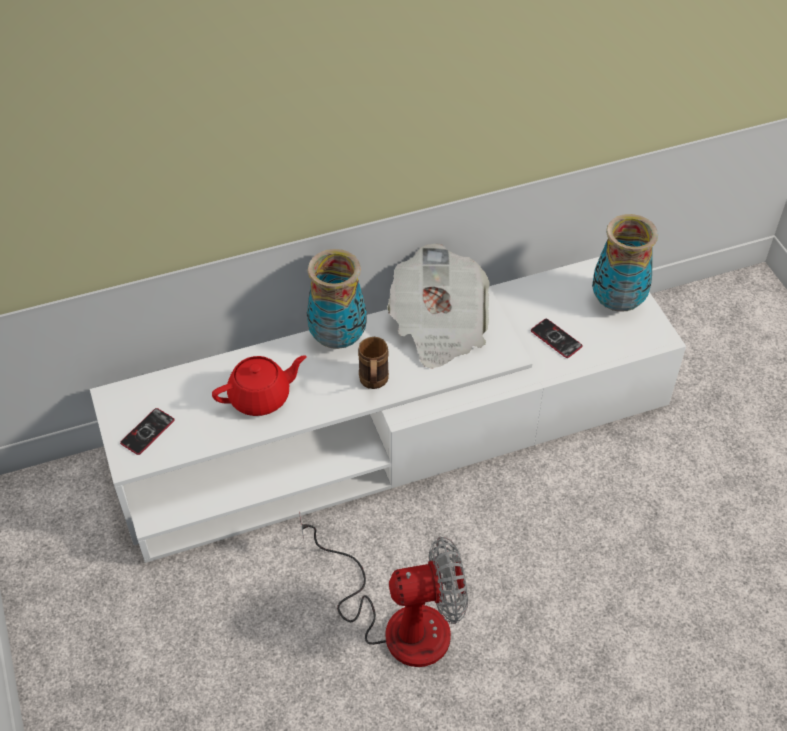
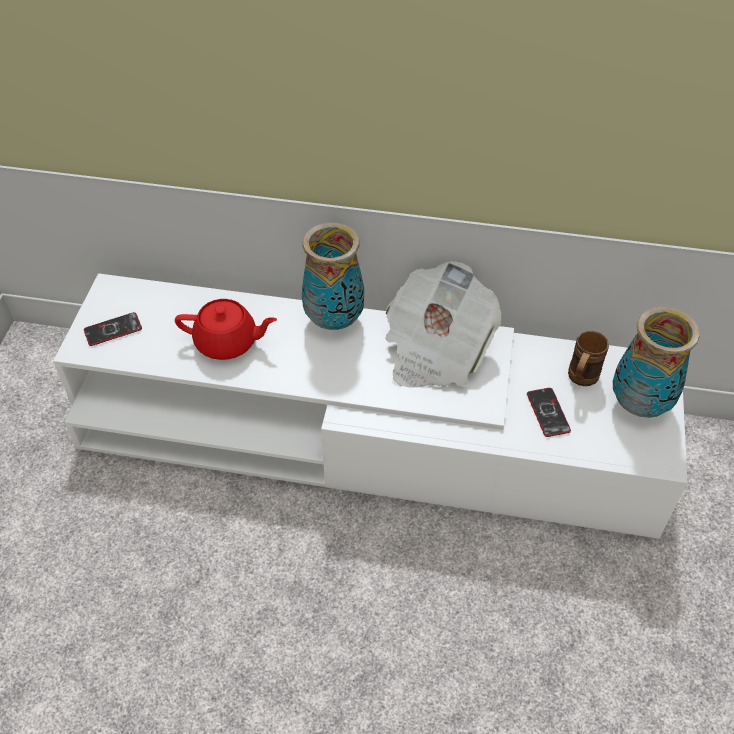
camera: 30 degrees right, 0 degrees up
(373, 384) = (335, 375): brown mug -> brown mug (580, 380)
(398, 621) = (245, 615): fan -> none

